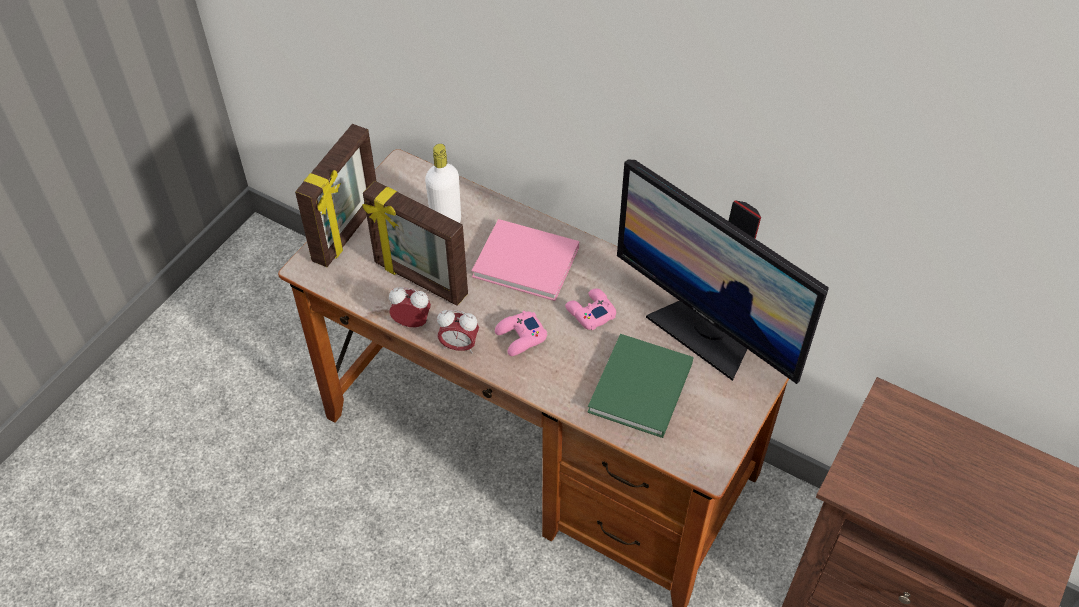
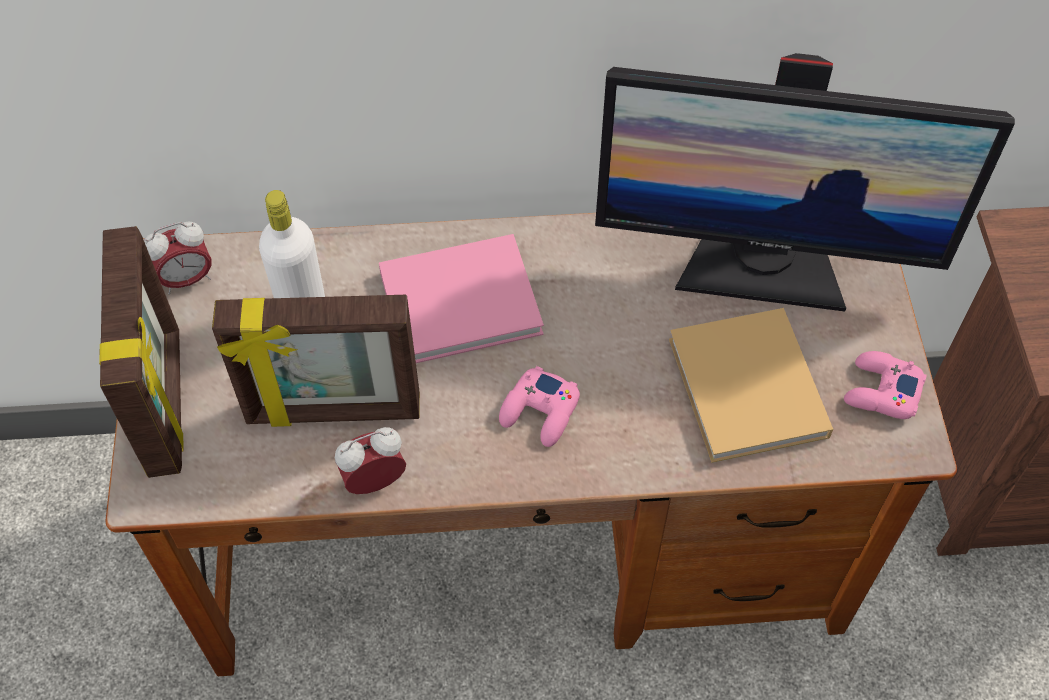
camera: 35 degrees left, 5 degrees up
(459, 346) = (468, 475): alarm clock -> alarm clock (187, 279)
(590, 312) = (601, 324): pink game controller -> pink game controller (881, 391)
(639, 390) = (749, 392): green book -> beige book

